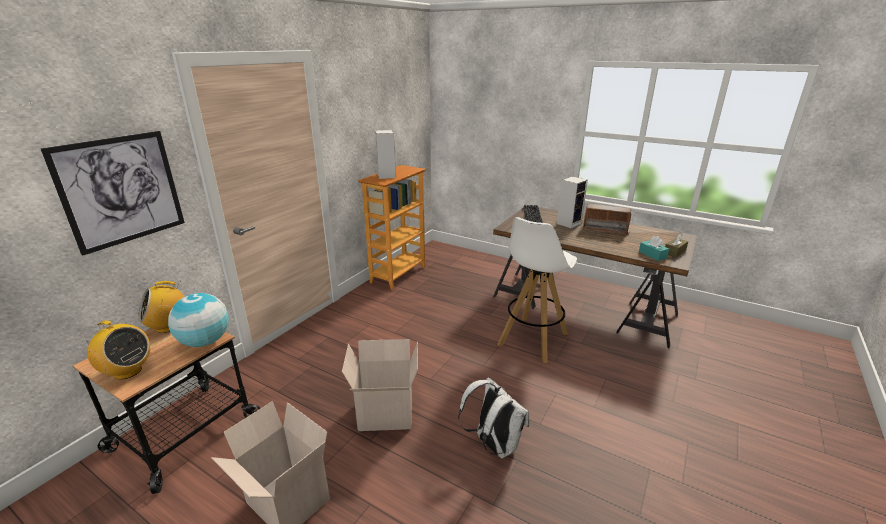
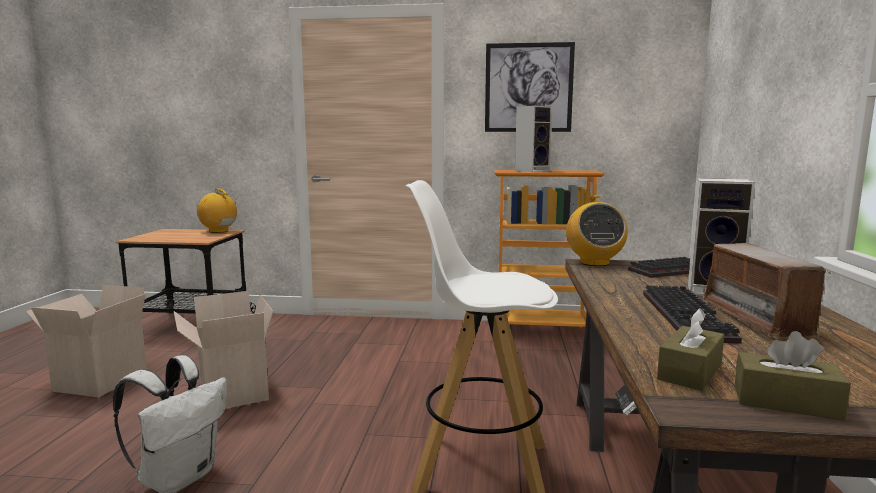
camera: 65 degrees right, 15 degrees down
(121, 190) = (227, 113): picture -> picture (528, 88)
(127, 371) = (153, 236): radio -> radio (594, 263)
(205, 341) = (197, 239): globe -> none
(599, 237) = (689, 317): none -> keyboard
(652, 255) = (690, 372): turquoise tissue box -> brown tissue box

